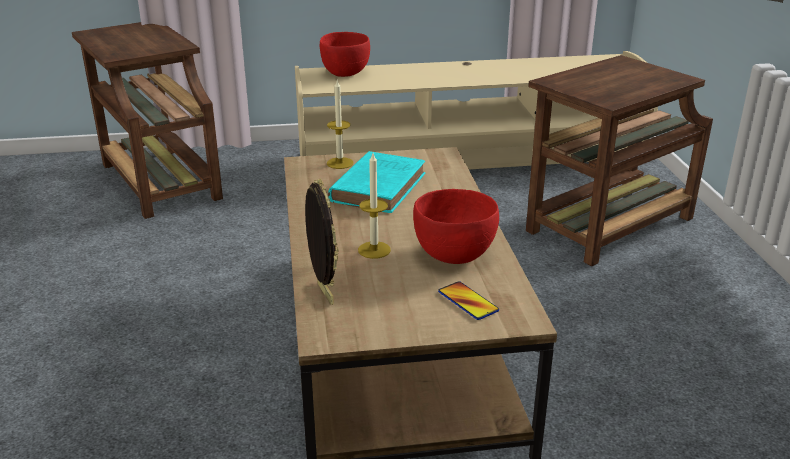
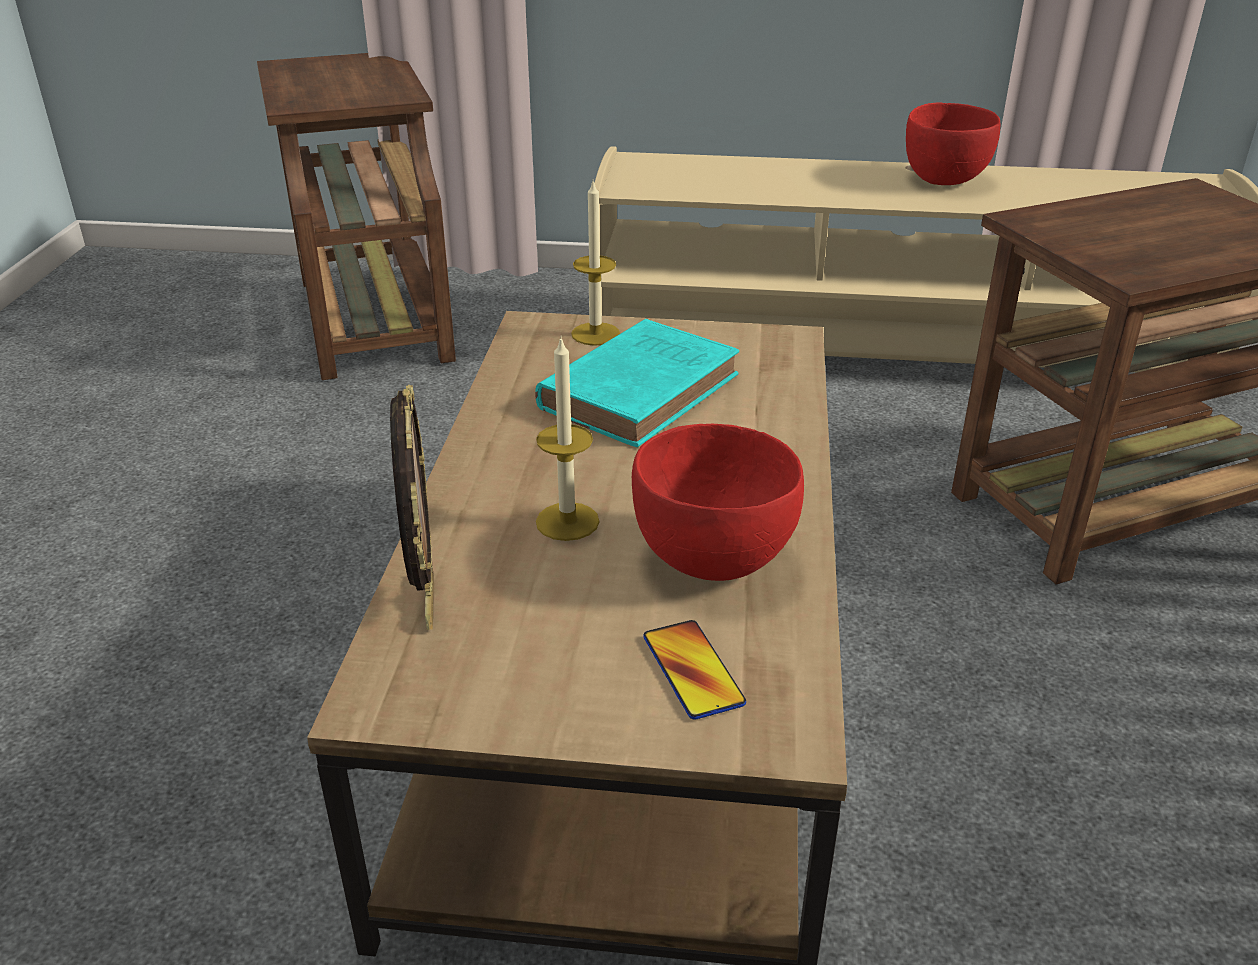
camera: 15 degrees right, 5 degrees up
(345, 73) = (690, 167): red bowl -> red bowl (944, 179)

